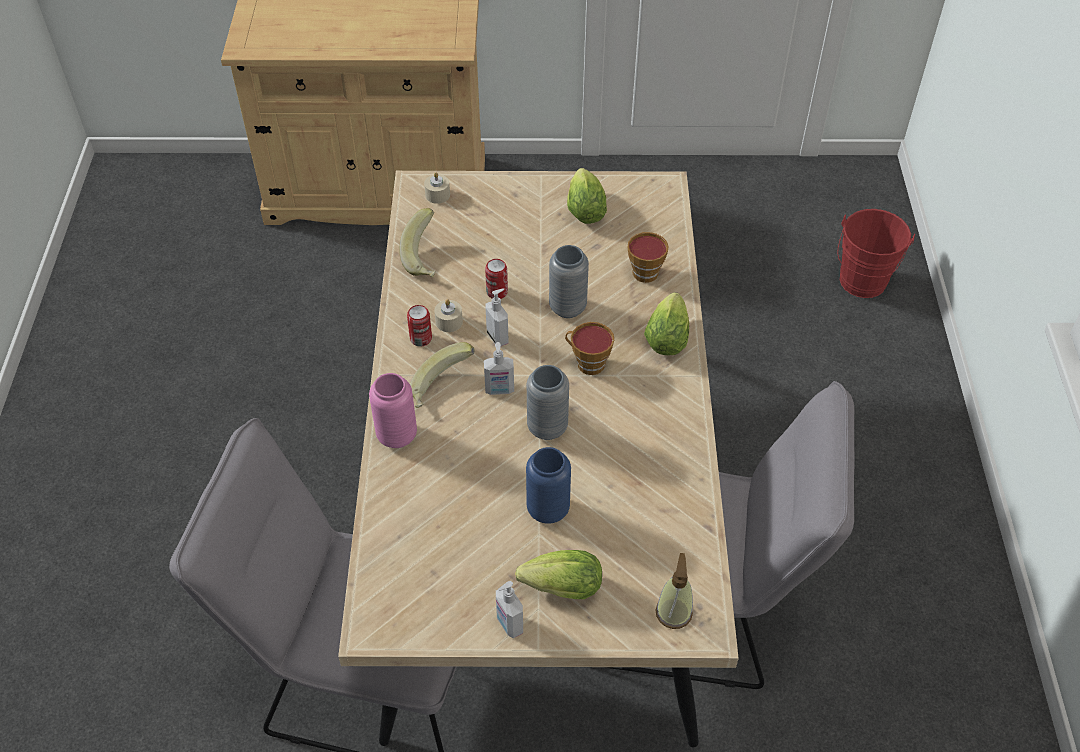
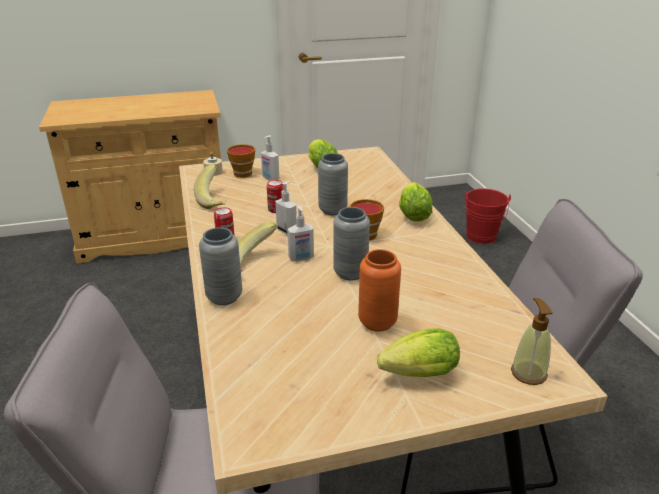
camera: 15 degrees left, 20 degrees down
(397, 436) = (224, 297): pink vase -> grey vase
(449, 322) = (245, 228): beige candle -> none
(509, 624) = (384, 412): soap dispenser -> soap dispenser (270, 178)
(548, 509) = (377, 322): blue vase -> orange vase
(644, 270) = (377, 187): cup -> cup (241, 173)

